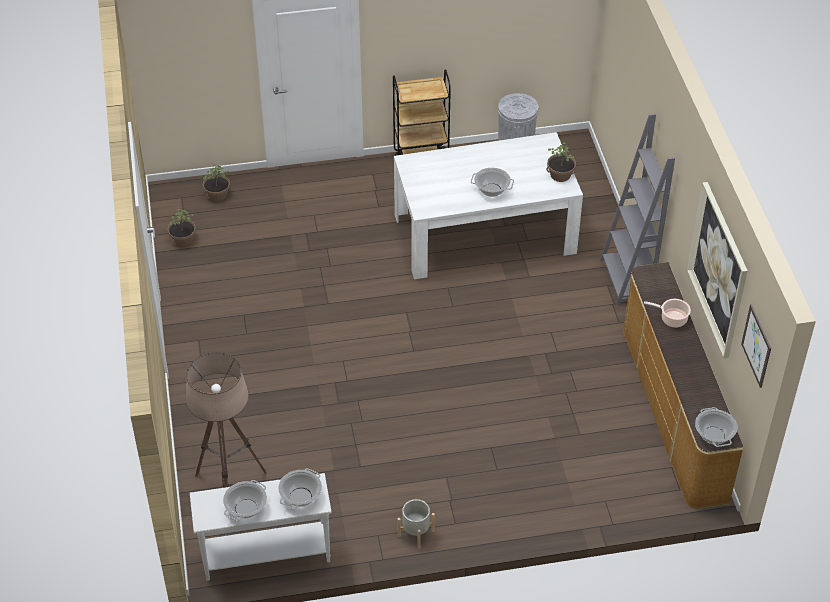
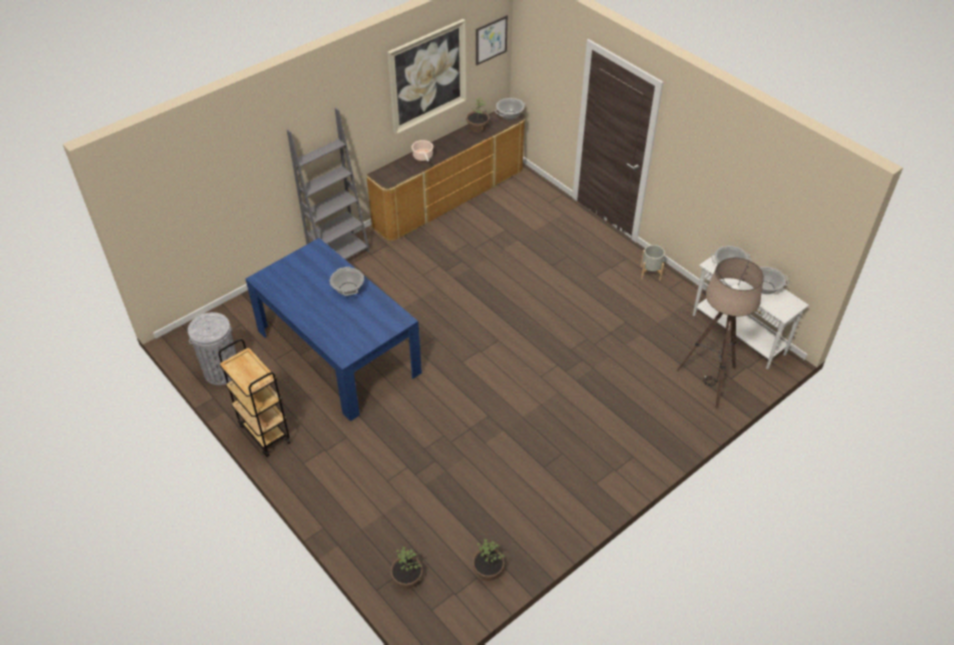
camera: 120 degrees left, 0 degrees up
(484, 233) = (338, 351): white dining table -> blue dining table
(560, 175) = (302, 257): potted plant -> potted plant (477, 128)

